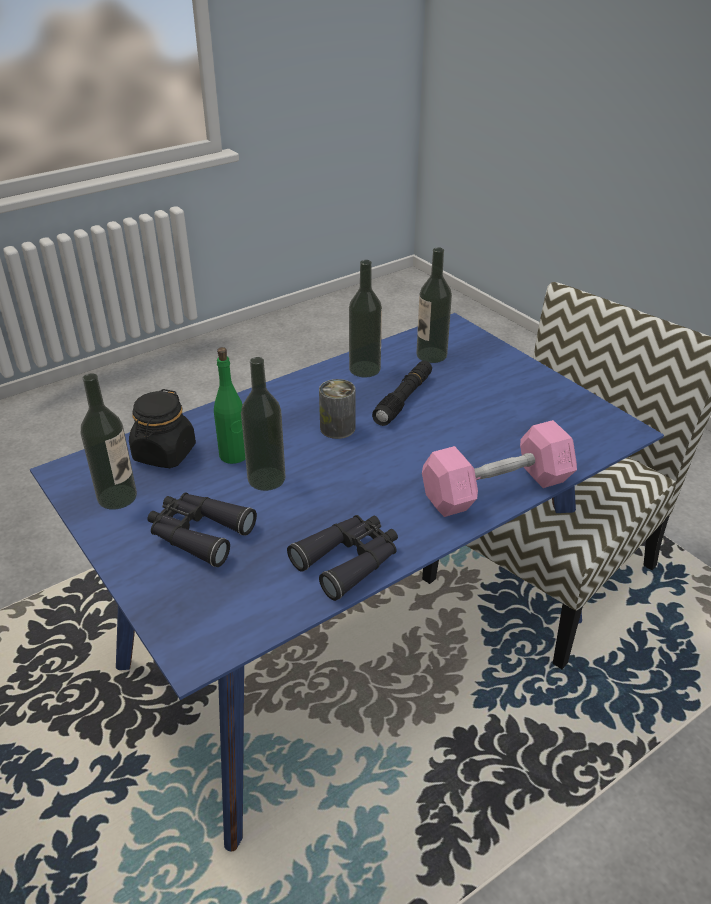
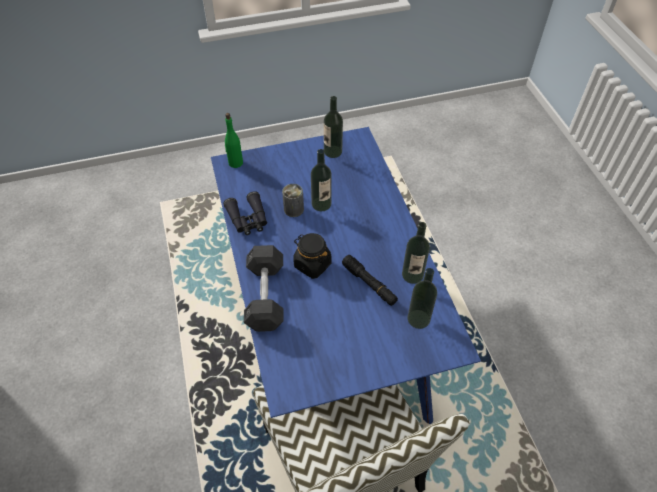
camera: 110 degrees right, 15 degrees up
(164, 453) = (359, 171): black jar -> black jar (312, 264)
(198, 534) = (293, 174): black binoculars -> none
(234, 455) = (346, 195): green bottle -> green bottle (235, 163)
(337, 428) = (352, 243): can -> can (293, 209)
(496, 489) = (265, 296): pink dumbbell -> grey dumbbell

